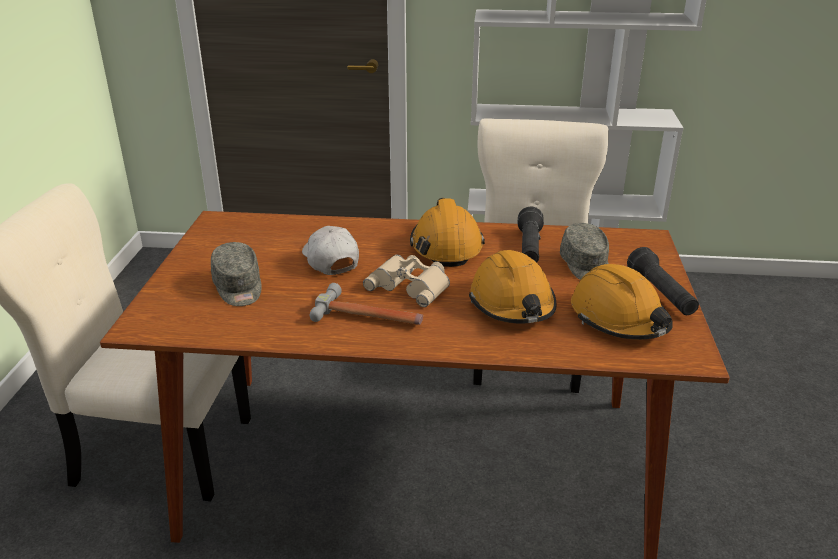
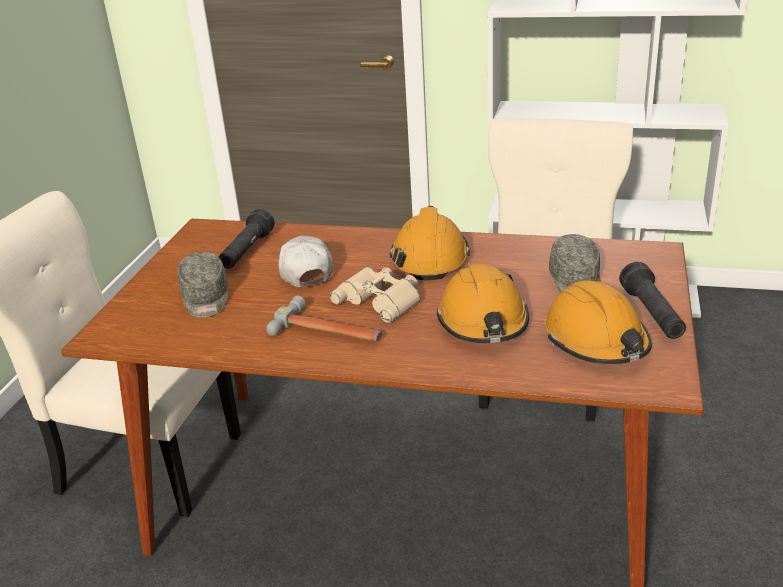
camera: 10 degrees right, 0 degrees up
(529, 248) = (519, 261): black flashlight -> black flashlight (247, 252)

